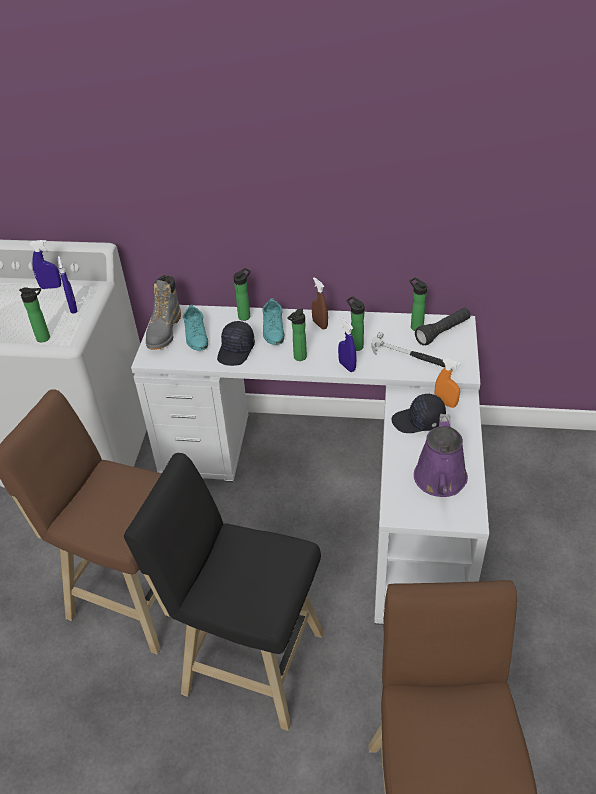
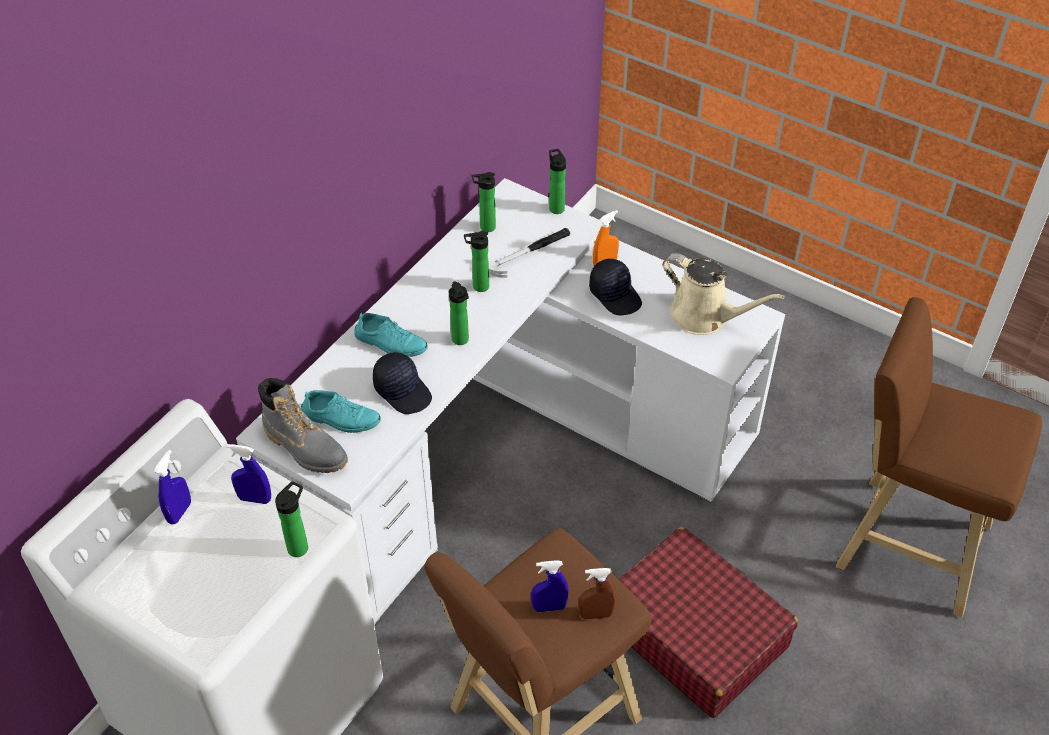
camera: 65 degrees left, 5 degrees up
(245, 316) = (343, 358): bottle -> bottle (556, 207)
(247, 660) = (694, 632): black stool -> red suitcase
(320, 324) = (416, 300): brown spray bottle -> brown spray bottle (596, 614)
(347, 366) = (507, 307): blue spray bottle -> blue spray bottle (549, 607)
(418, 421) = (615, 295): black cap -> black cap turned 60 degrees counterclockwise
(440, 481) = (705, 316): purple watering can -> beige watering can
(443, 332) = (512, 212): black flashlight -> none

